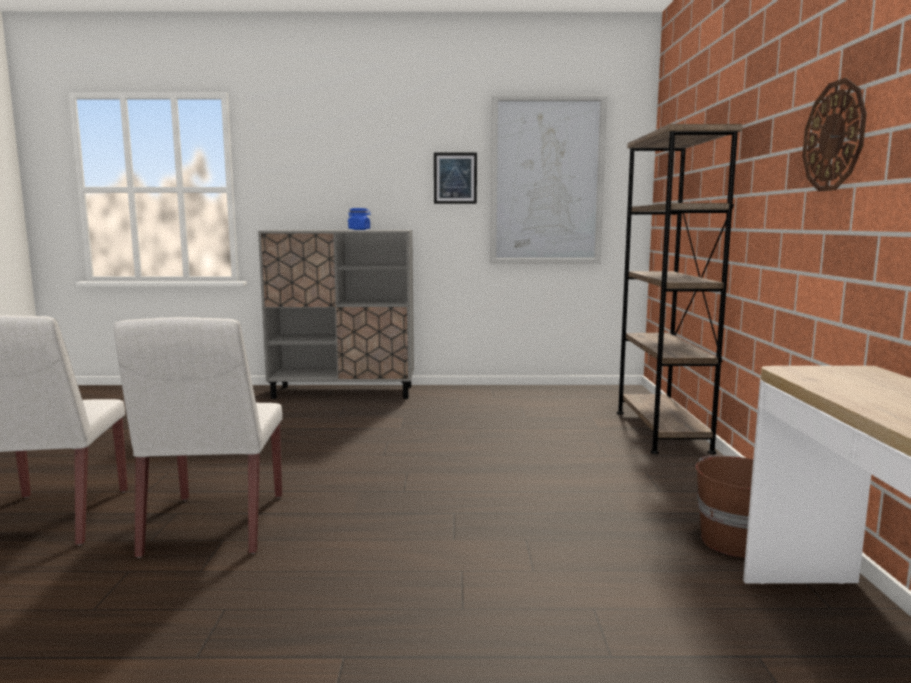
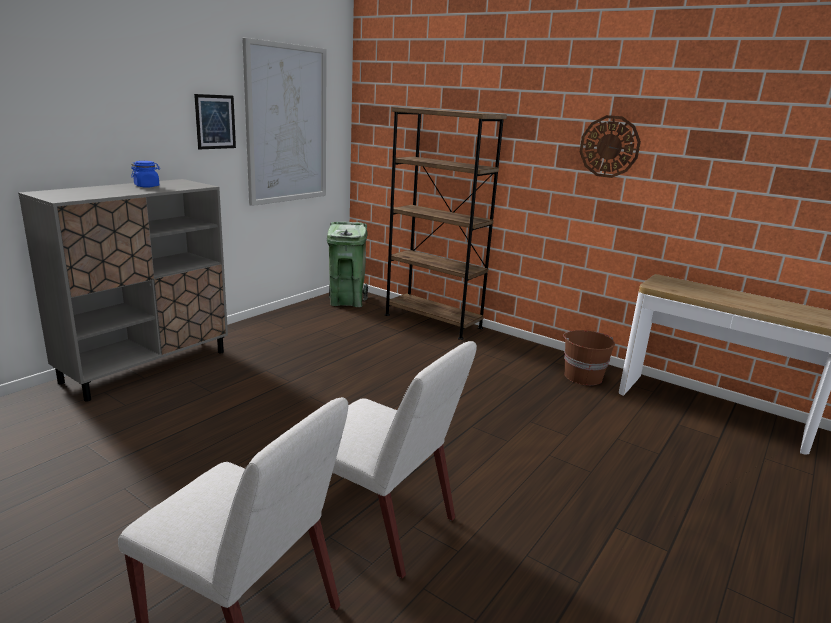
camera: 55 degrees left, 10 degrees up
(605, 394) = (347, 301): none -> green trash can

